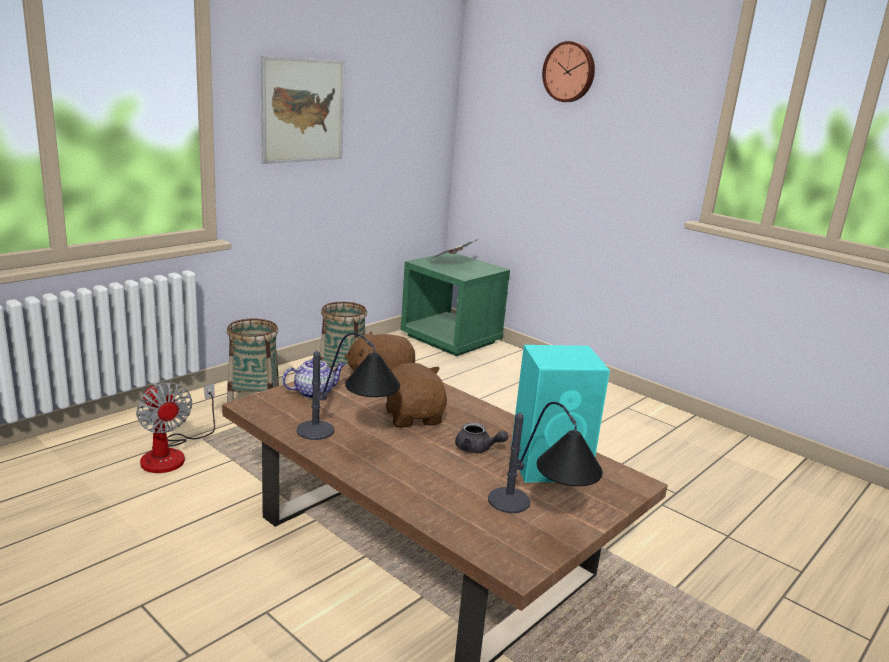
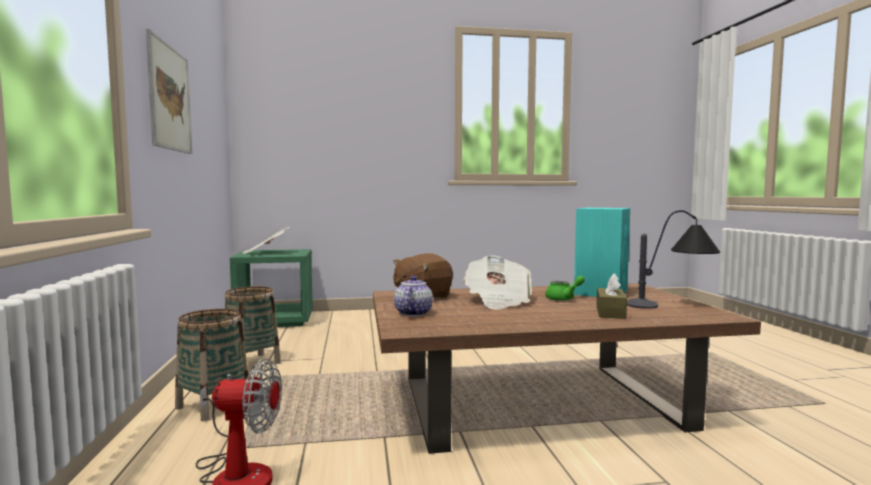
camera: 50 degrees left, 15 degrees down
(349, 440) = (513, 318): table lamp -> none
(413, 417) = (497, 301): brown plush toy -> newspaper
(439, 486) = (610, 312): none -> brown tissue box
(477, 449) = (564, 298): grey teapot -> green teapot
(570, 72) = (339, 93): wall clock -> none

